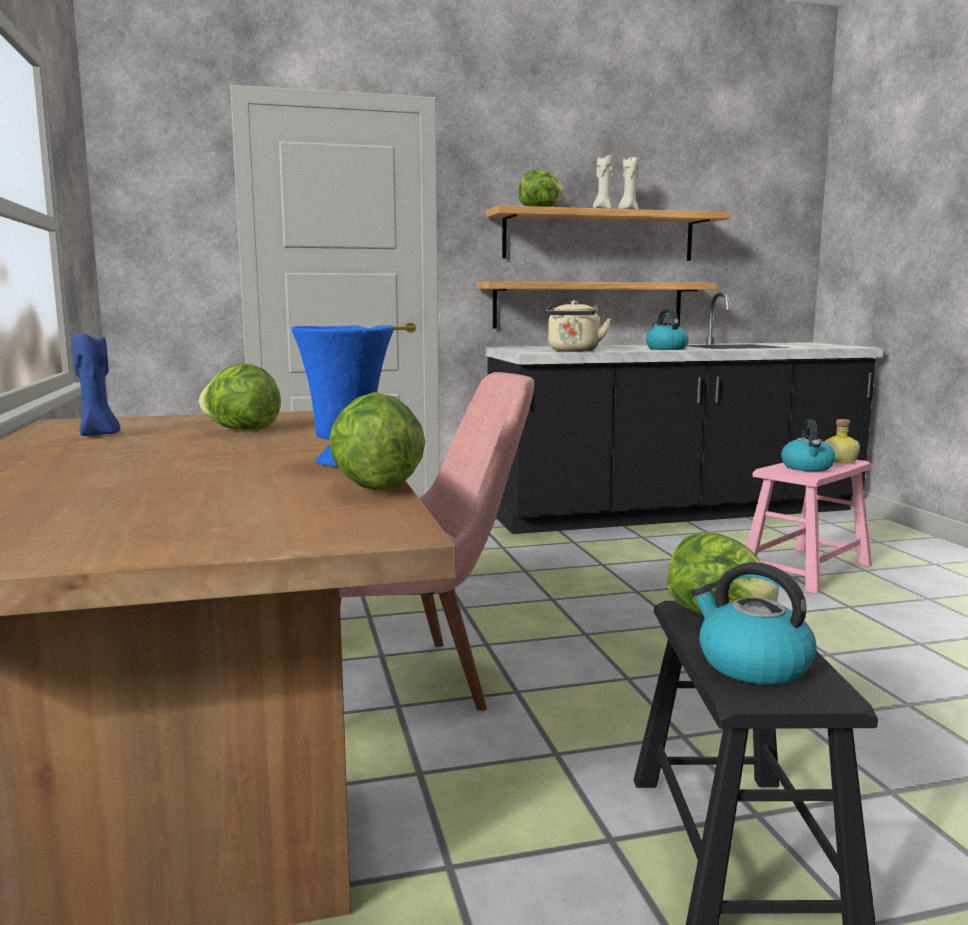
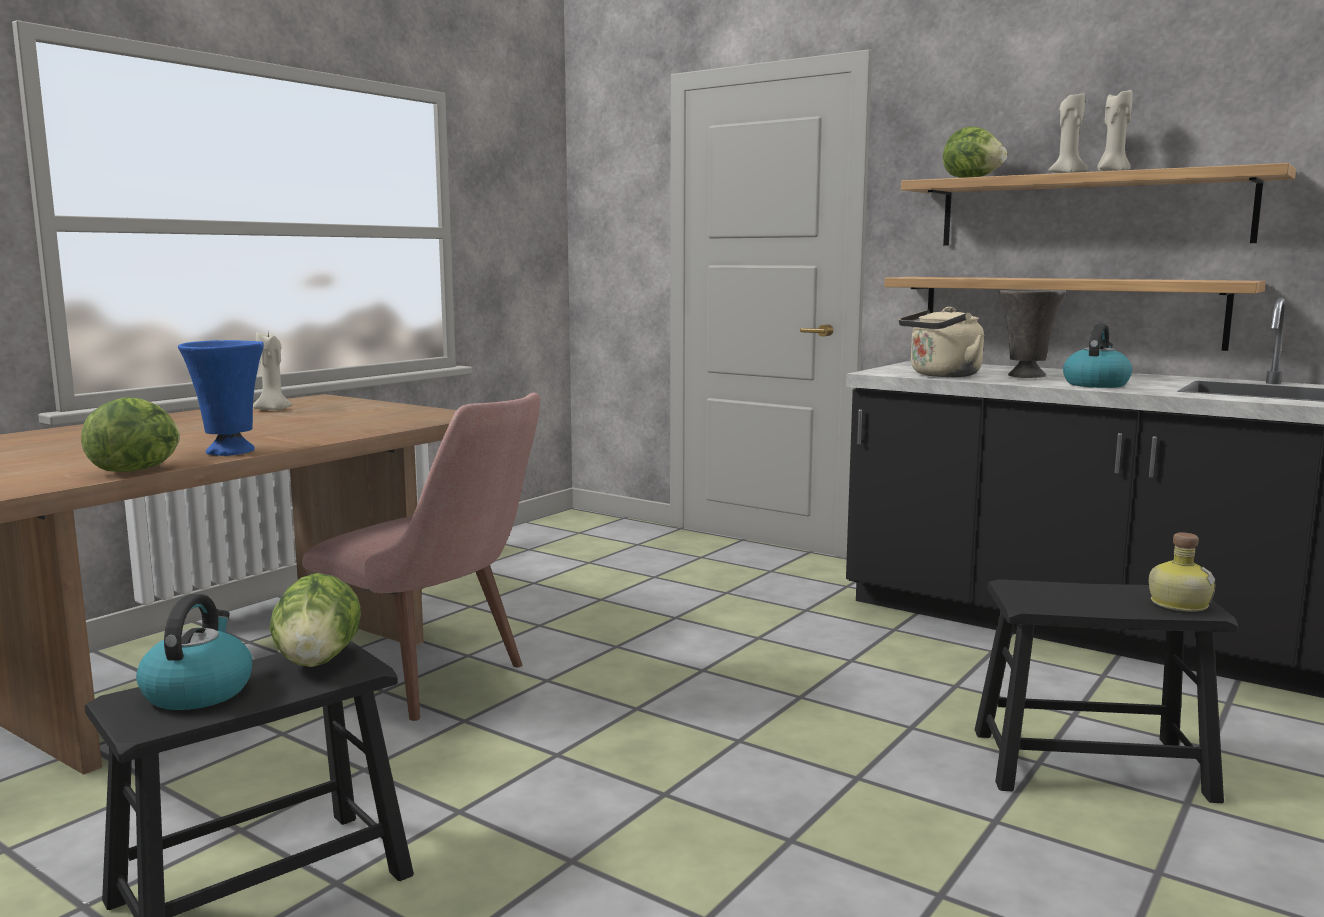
camera: 50 degrees right, 0 degrees up
(99, 435) = (274, 410): blue candle -> beige candle
(241, 430) = (338, 419): lettuce -> none
(611, 348) = (1026, 376): none -> grey vase
(806, 569) = (1090, 764): pink stool -> black stool
(807, 467) = (1077, 597): kettle -> none

